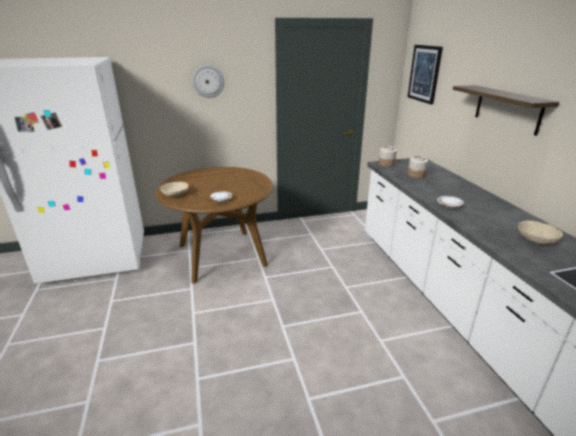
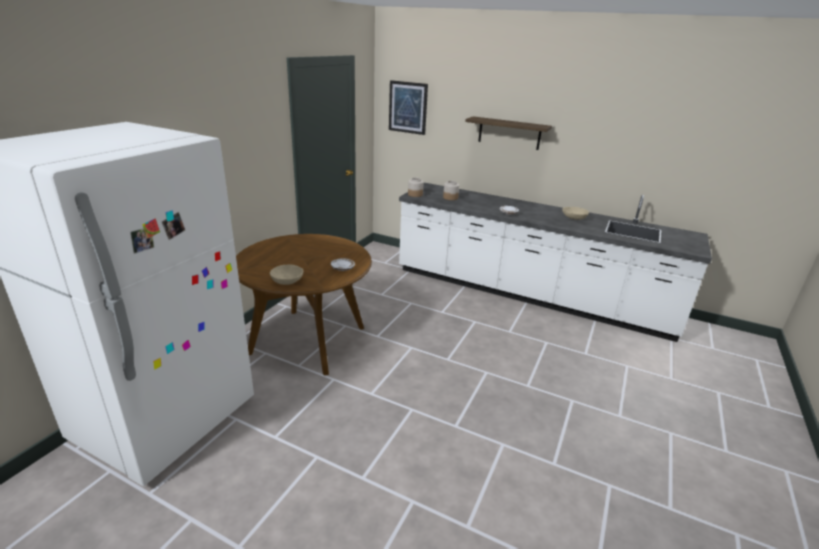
camera: 50 degrees left, 0 degrees up
(208, 81) = (235, 138): wall clock -> none

